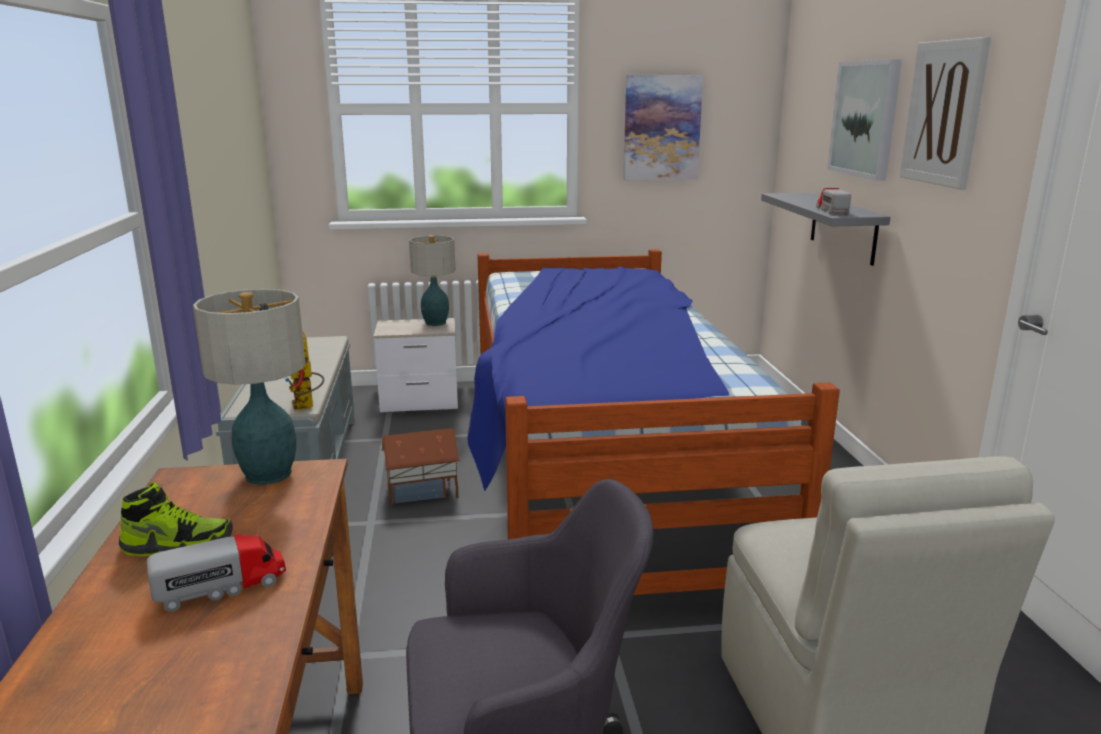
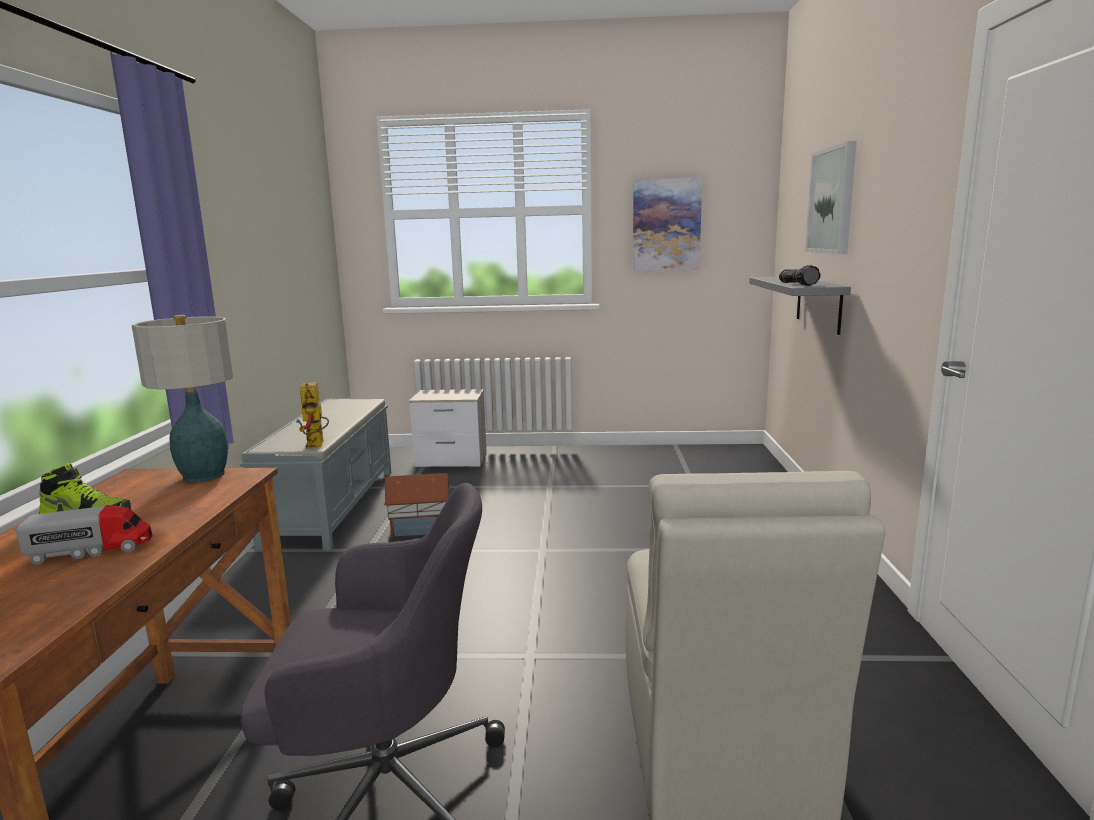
camera: 10 degrees right, 5 degrees down
(435, 323) = (465, 392): table lamp -> none
(600, 472) = (582, 520): bed -> none
(832, 211) = (798, 284): toy truck -> flashlight
(943, 113) = (886, 182): picture -> none

